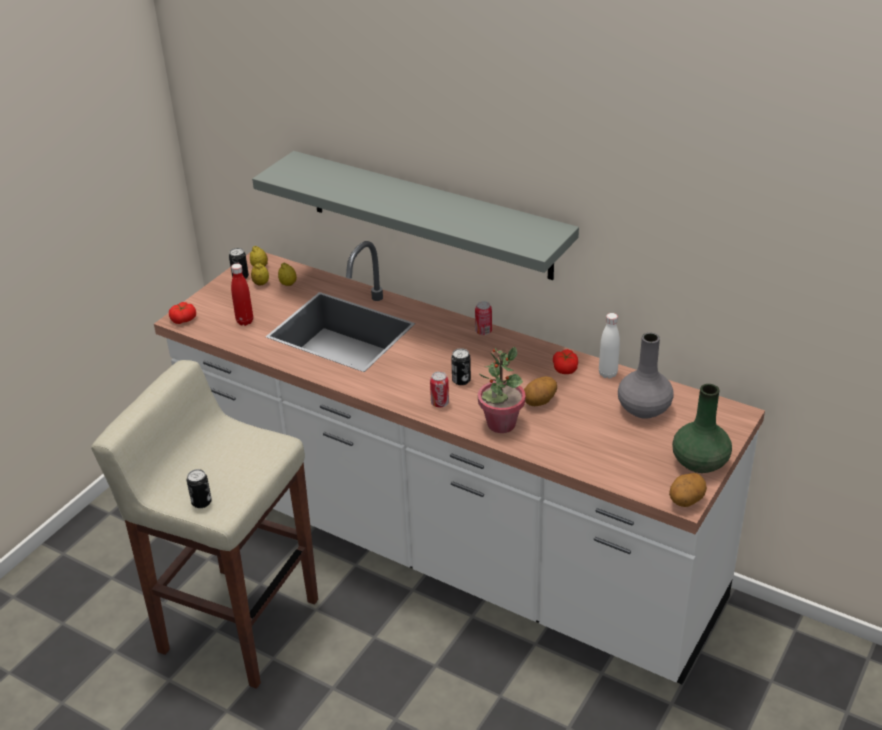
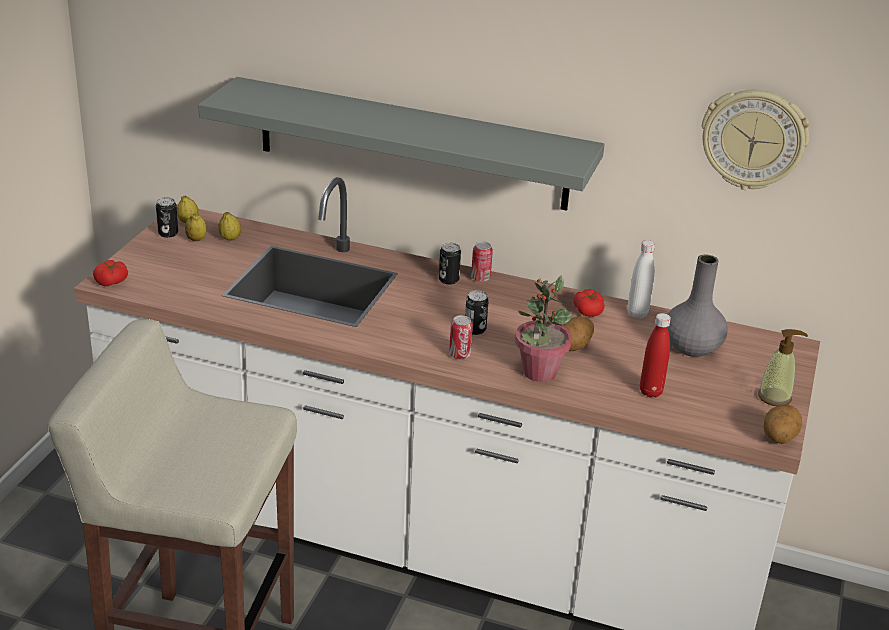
camera: 15 degrees left, 5 degrees down
(201, 502) = (192, 489): can -> can (448, 280)
(245, 321) = (190, 280): red bottle -> red bottle (650, 392)
(699, 233) = (753, 139): none -> wall clock
(699, 462) = (775, 397): green vase -> soap dispenser

